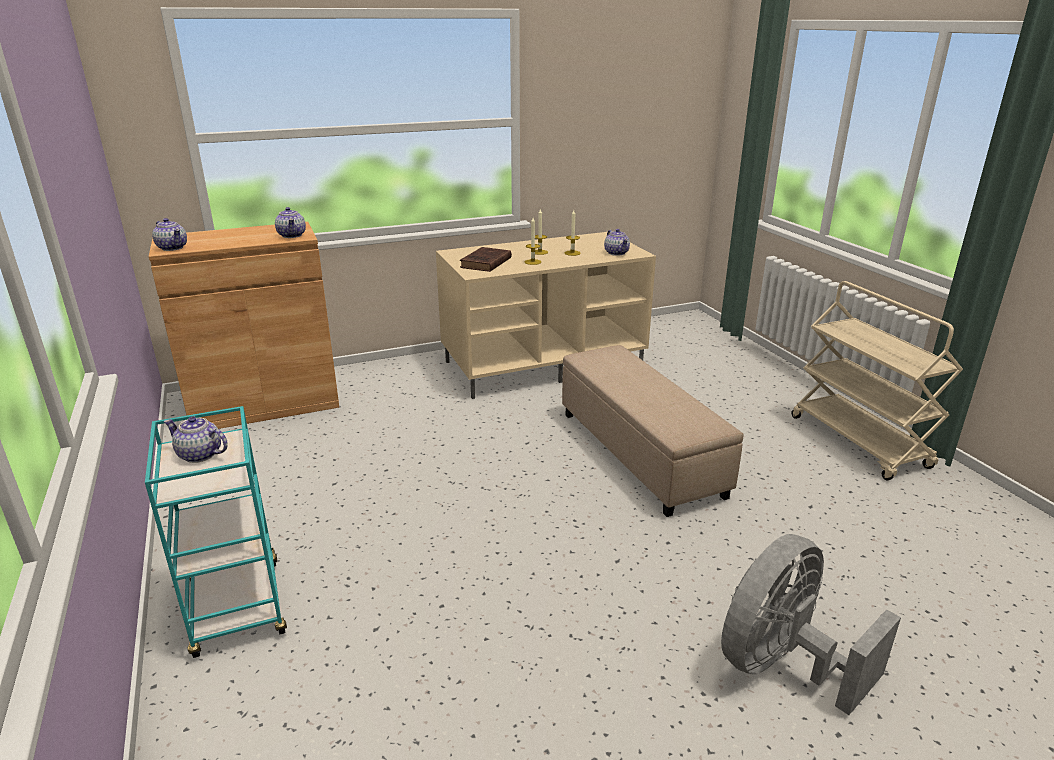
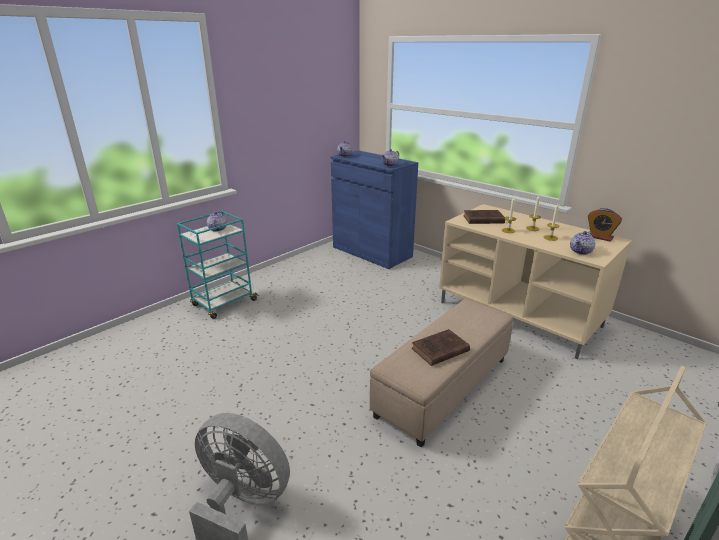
camera: 65 degrees right, 0 degrees up
(265, 404) = (372, 252): brown cabinet -> blue cabinet
(591, 238) = (599, 237): none -> alarm clock
(664, 399) = (439, 350): none -> brown book

